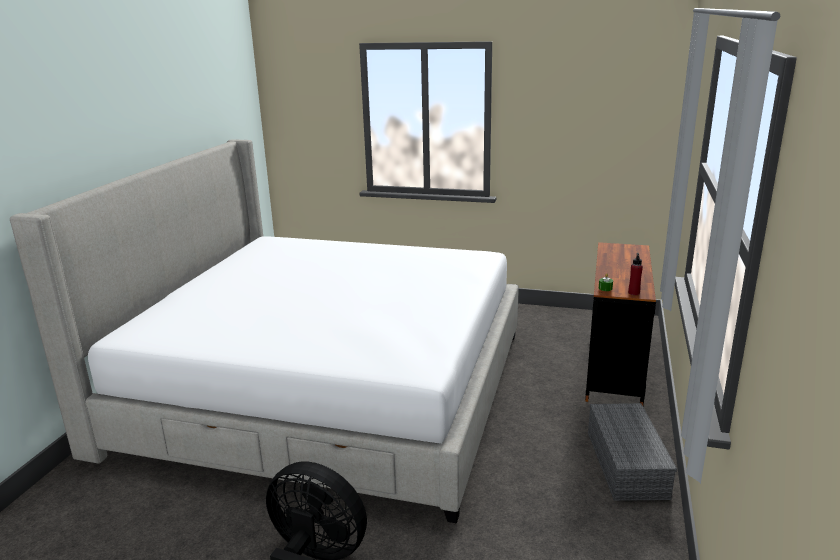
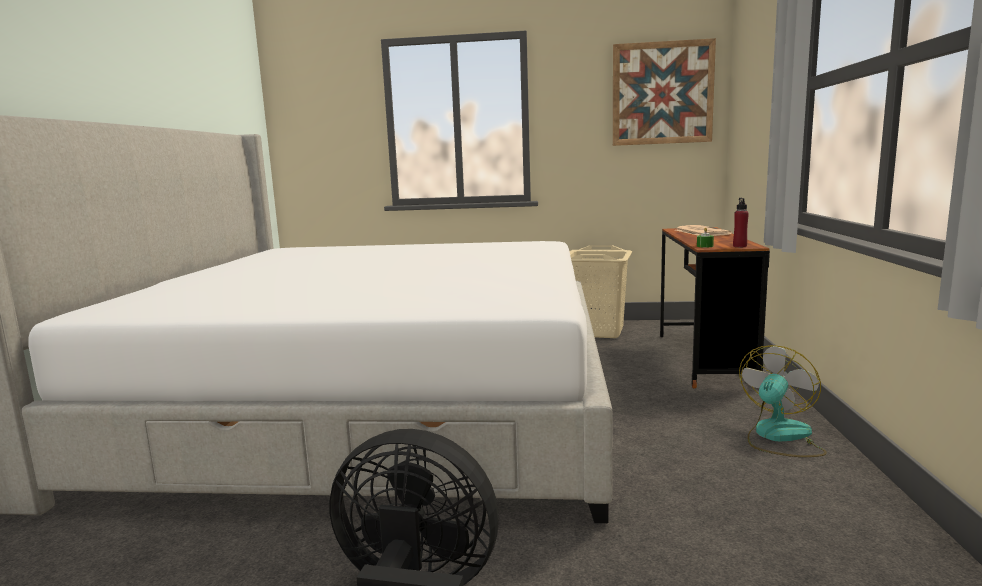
camera: 10 degrees left, 10 degrees down
(538, 321) = (597, 331): none -> beige laundry basket
(617, 107) = (662, 93): none -> picture
(624, 463) = (779, 437): grey storage box -> fan
(625, 256) = (700, 232): none -> newspaper

